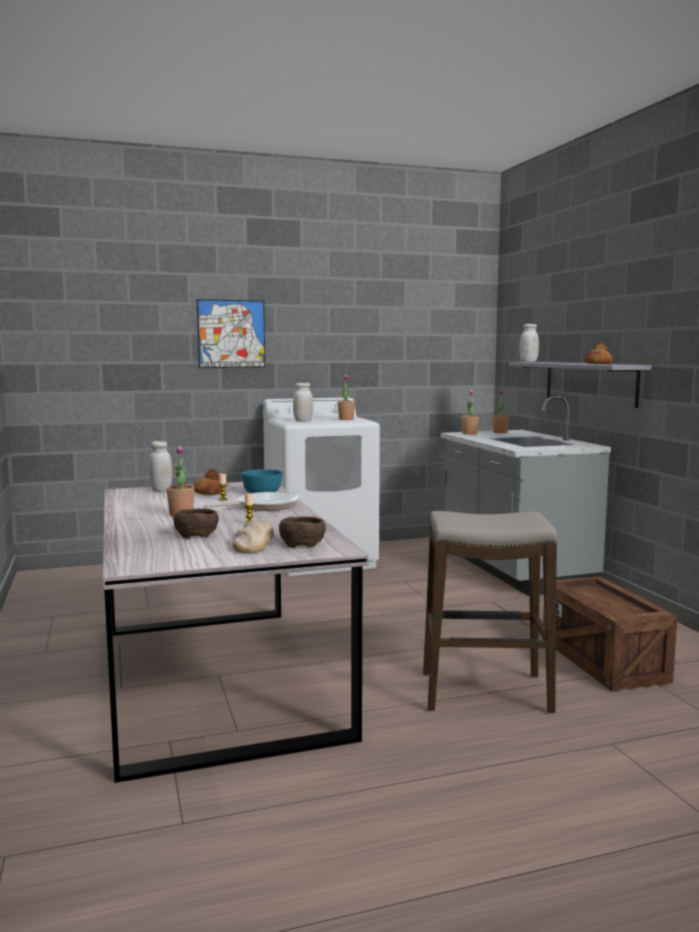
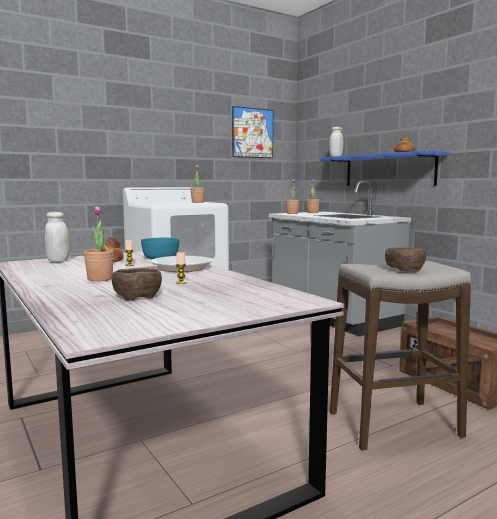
camera: 15 degrees left, 0 degrees up
(231, 334) = (93, 130): picture -> picture (252, 133)
(254, 542) = (210, 299): bread -> none
(301, 544) = (262, 298): brown bowl -> brown bowl (403, 269)
(303, 421) = (164, 203): white jar -> none
(589, 383) = (388, 170): grey shelf -> blue shelf

